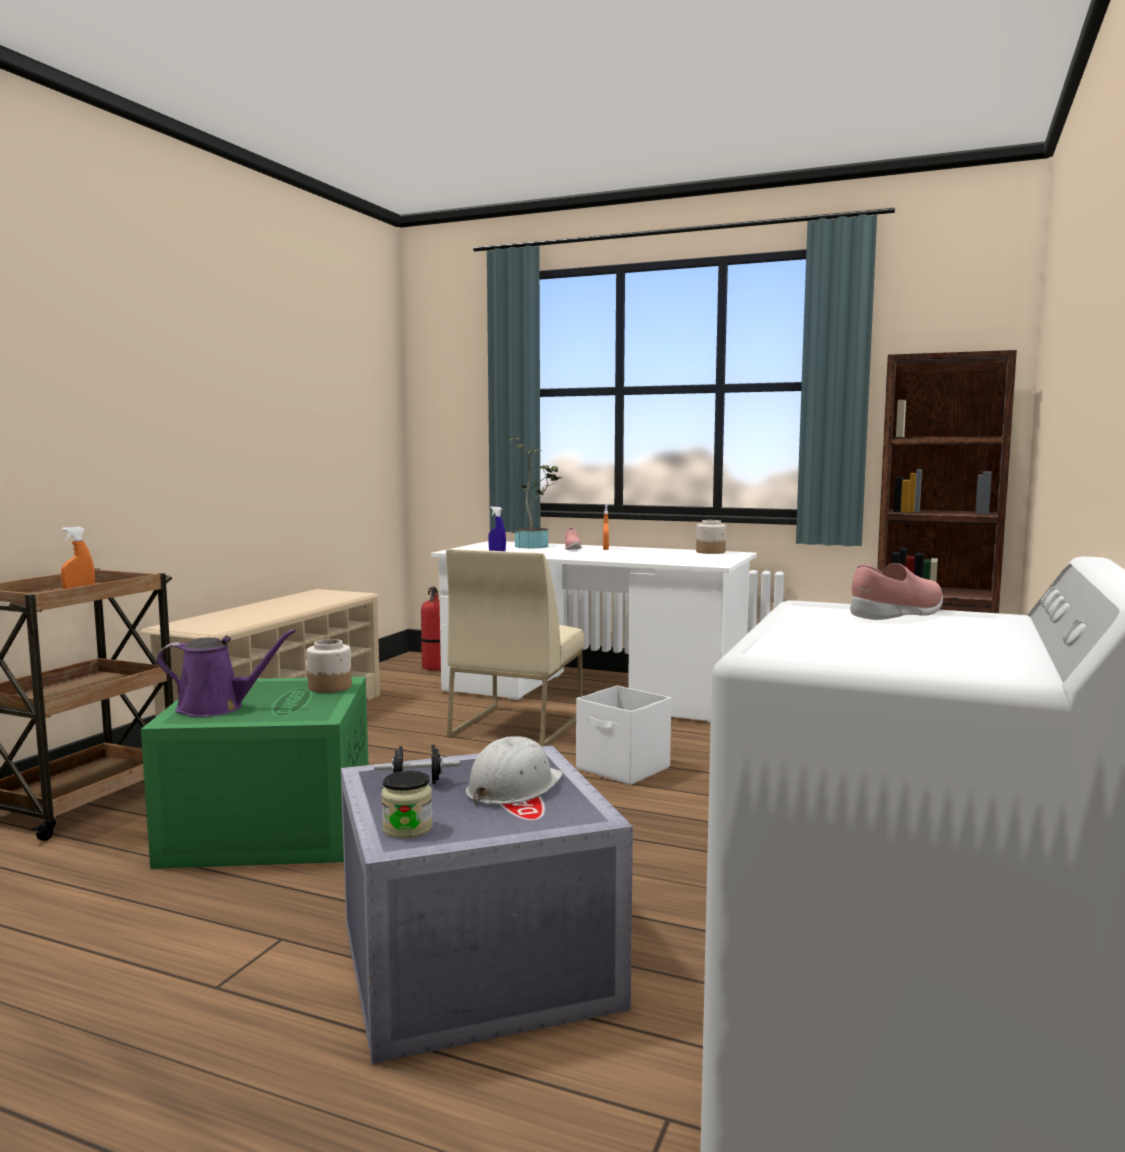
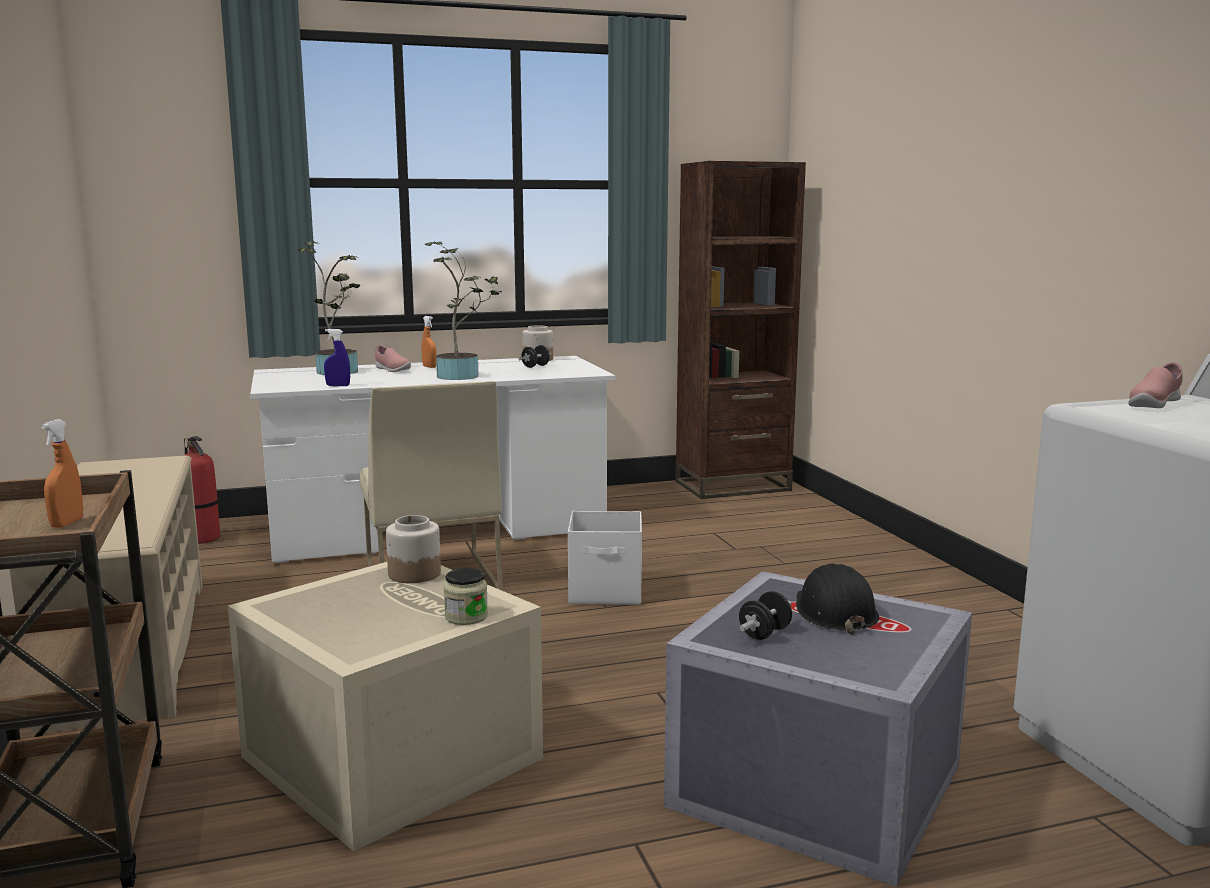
camera: 40 degrees left, 5 degrees up
(217, 708) = (359, 629): purple watering can -> none
(268, 825) = (387, 757): green storage box -> beige storage box
(407, 828) = (861, 668): jar -> jar (466, 617)
(513, 787) = (834, 612): white hard hat -> black hard hat
(604, 556) = (462, 376): none -> potted plant
(687, 556) = (535, 366): none -> black dumbbell
(898, 615) = (1153, 405): pink shoe -> pink shoe turned 150 degrees counterclockwise

